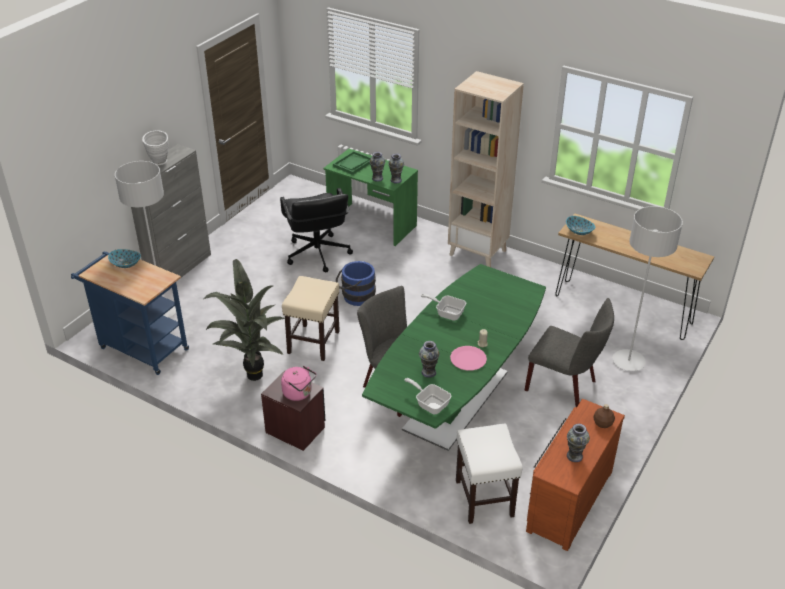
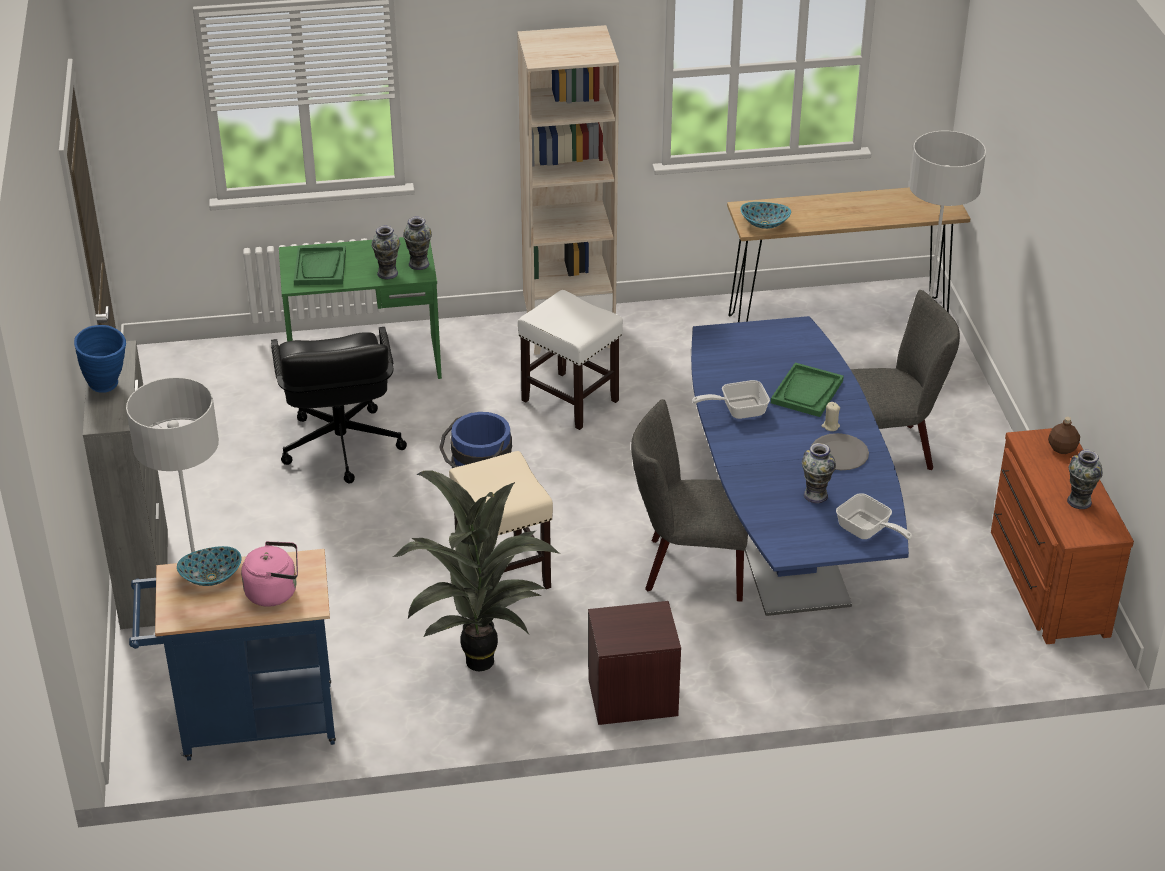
camera: 40 degrees left, 0 degrees up
(159, 163) = (108, 387): white vase -> blue vase
(299, 393) = (649, 626): pink kettle -> pink kettle (275, 592)
(317, 254) = (341, 446): black office chair -> black office chair turned 45 degrees clockwise
(430, 403) = (867, 531): frying pan -> frying pan turned 135 degrees counterclockwise
(456, 400) = (784, 539): green dining table -> blue dining table
(468, 359) = (839, 454): pink plate -> grey plate
(485, 499) = (960, 636): white stool -> white stool (571, 401)
(493, 321) = (807, 392): none -> green tray

